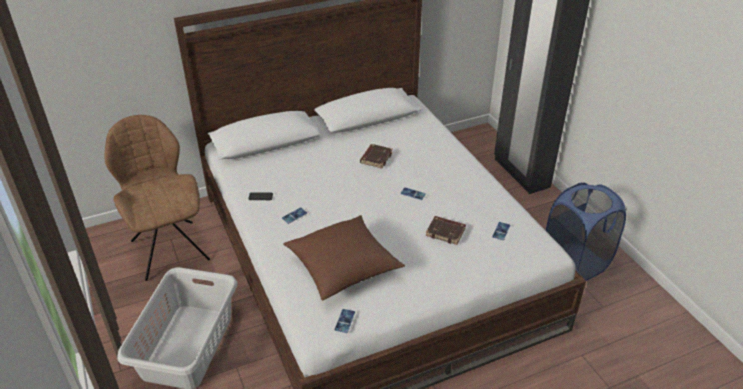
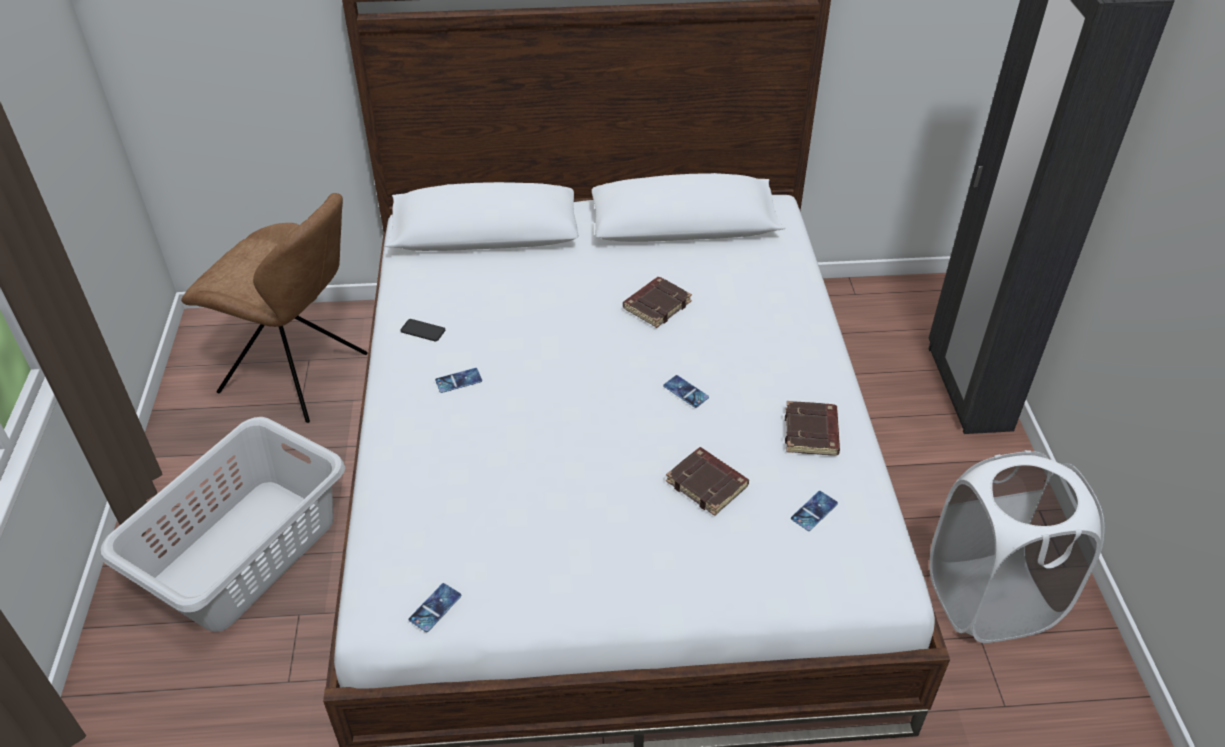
camera: 20 degrees right, 5 degrees up
(169, 248) = (298, 375): brown chair -> brown chair turned 120 degrees clockwise
(343, 267) = (486, 502): brown pillow -> none
(482, 198) = (812, 433): none -> brown book
(575, 263) = (990, 599): blue laundry basket -> white laundry basket

